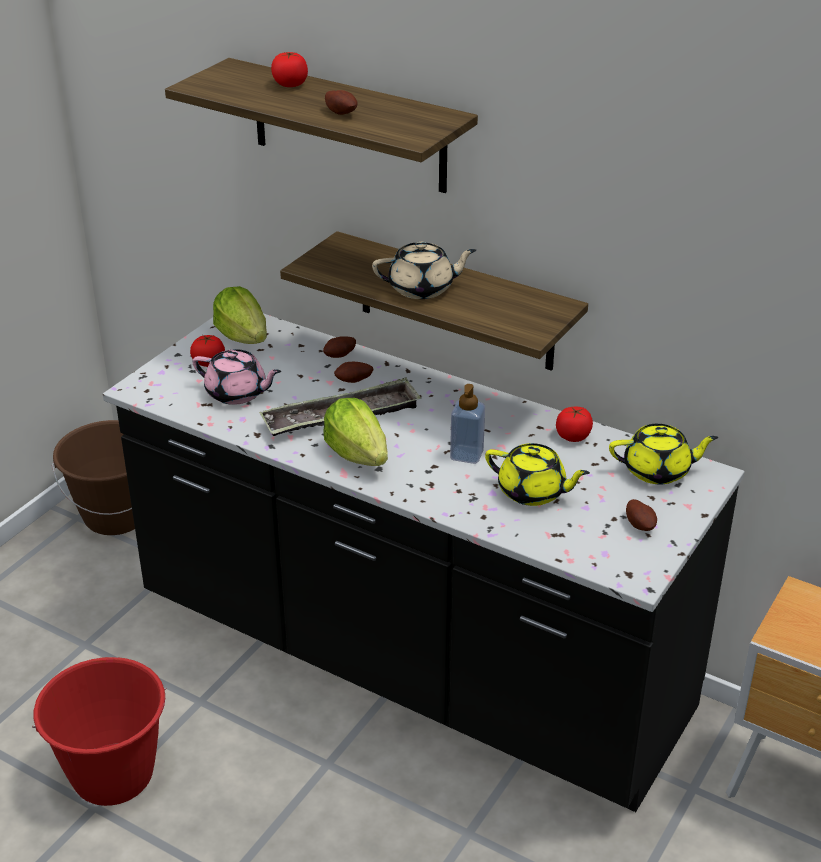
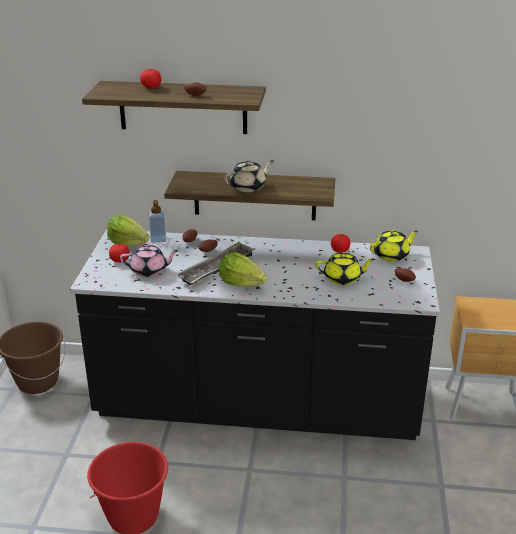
camera: 25 degrees left, 5 degrees down
(466, 454) = (296, 270): soap dispenser -> soap dispenser (158, 239)

